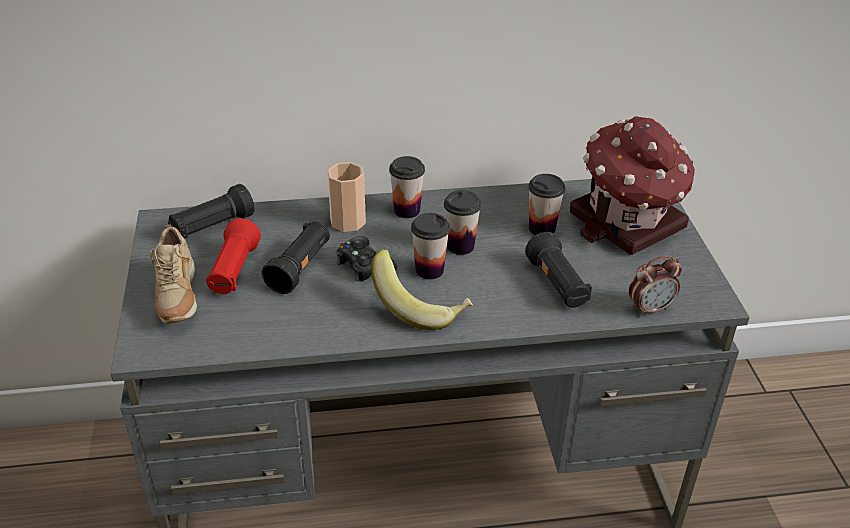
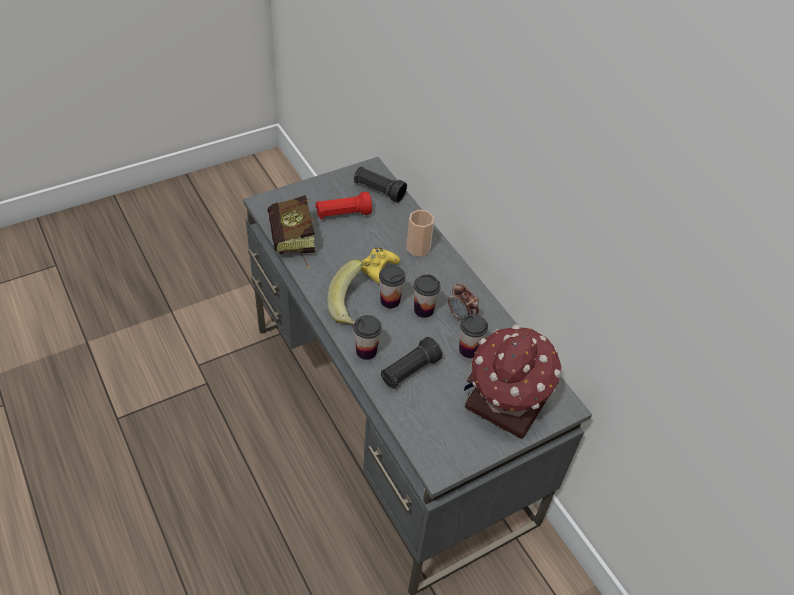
camera: 65 degrees right, 10 degrees up
(177, 299) = (308, 201): beige shoe -> none
(261, 337) = (293, 244): none -> book
(300, 268) = (360, 241): black flashlight -> none
(364, 265) = (378, 268): black game controller -> yellow game controller
(407, 210) = (447, 273): cup -> cup (366, 351)
(650, 309) = (409, 429): alarm clock -> alarm clock (461, 317)

